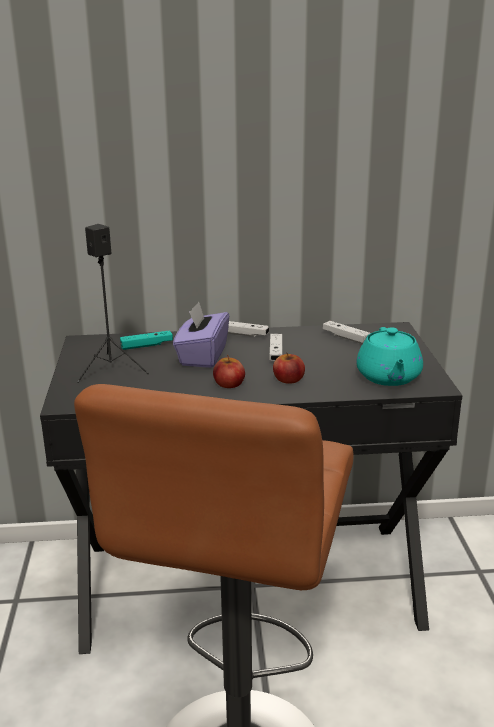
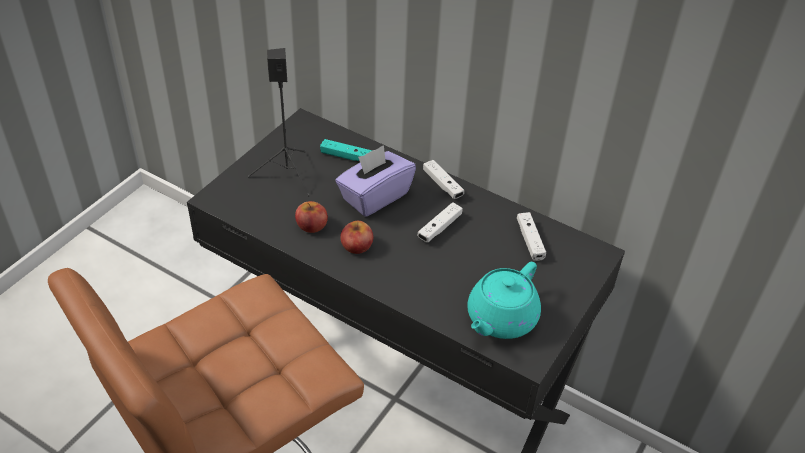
camera: 35 degrees right, 20 degrees up
(288, 379) = (411, 268): apple -> apple (311, 225)

